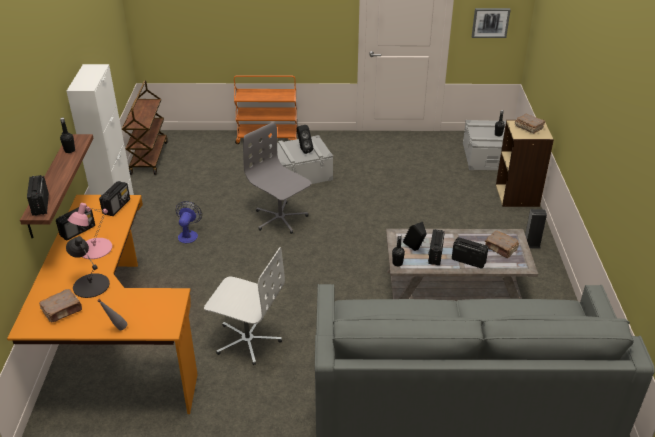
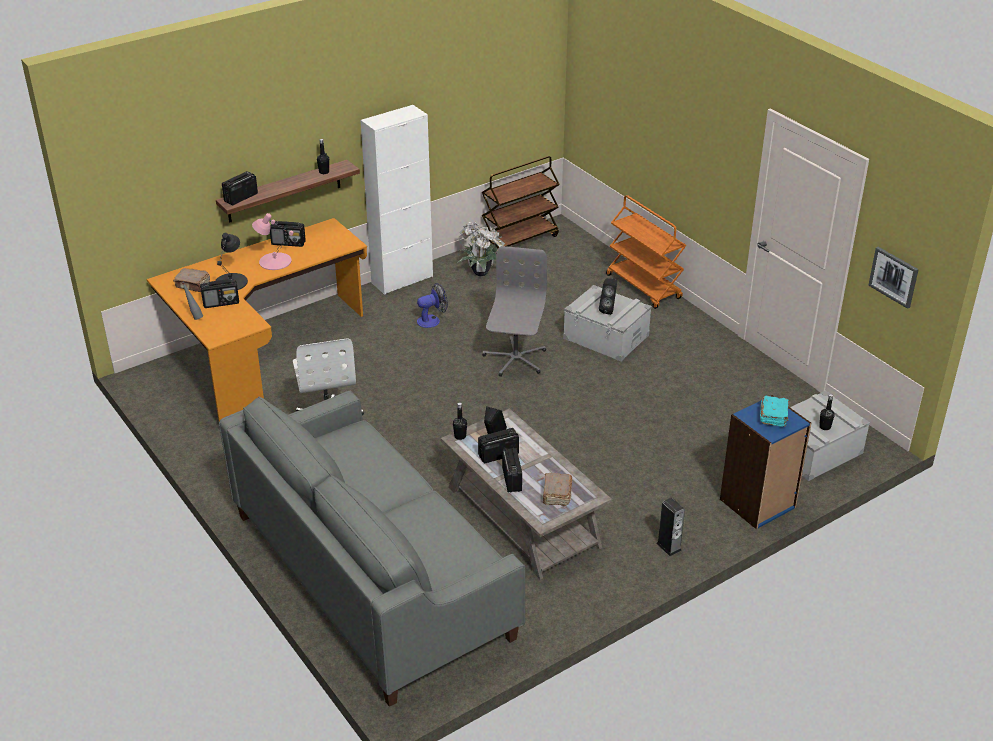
camera: 55 degrees right, 0 degrees up
(117, 206) = (338, 243): radio -> radio (221, 303)
(161, 189) = (479, 272): none -> potted plant
(517, 195) = (758, 504): beige bookcase -> blue bookcase
(528, 127) = (774, 416): brown book -> turquoise book

